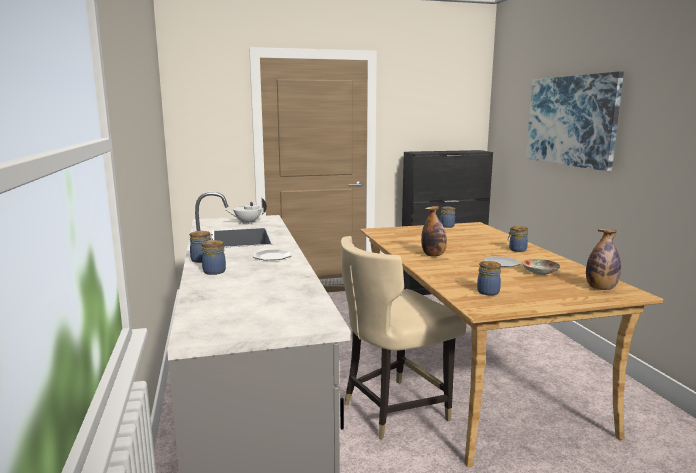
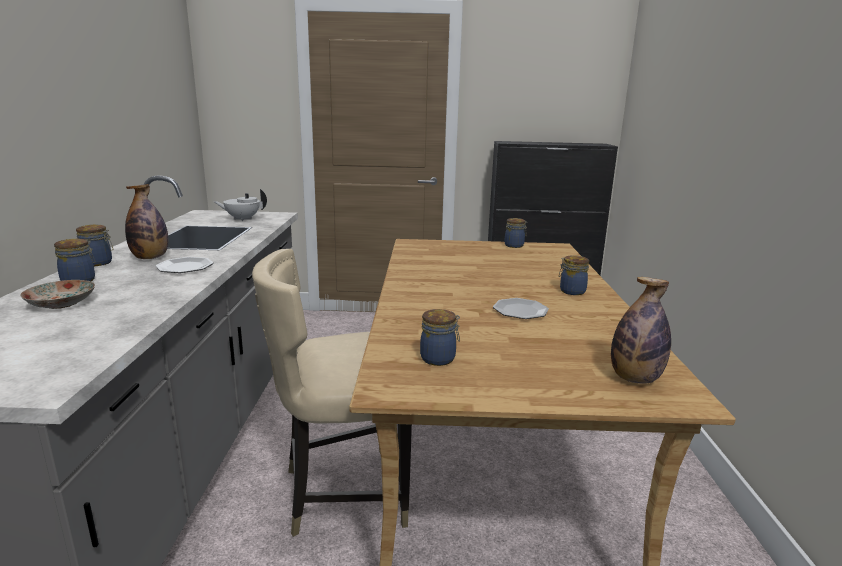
camera: 15 degrees right, 5 degrees up
(433, 255) = (437, 286): bottle -> bottle (150, 258)
(540, 272) = (563, 334): plate -> plate (61, 304)
(571, 121) = (710, 98): picture -> none

